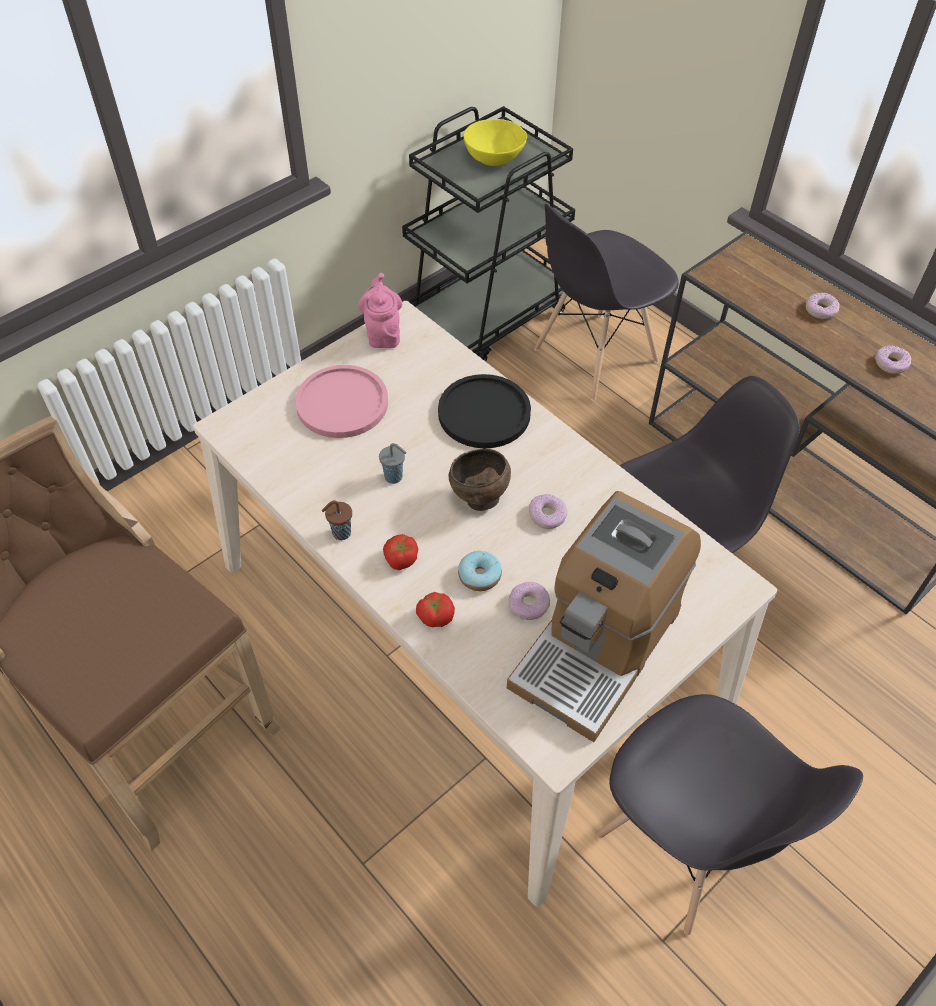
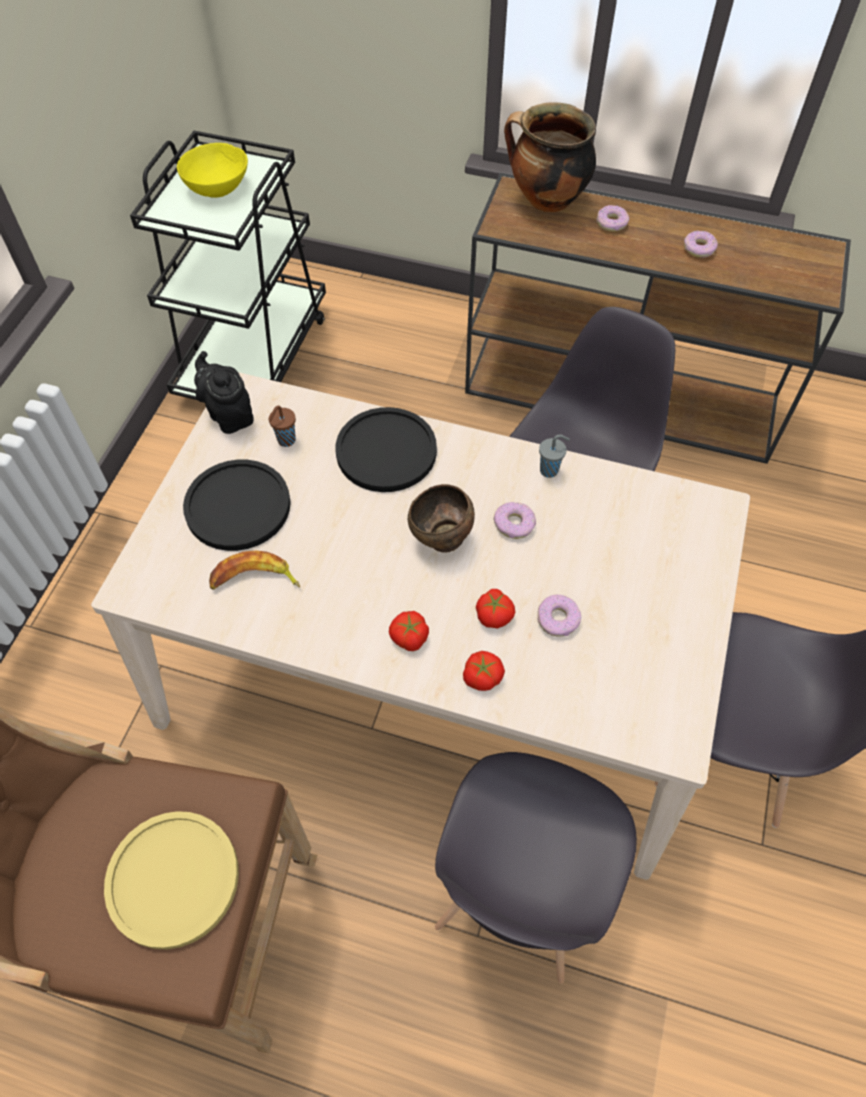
camera: 30 degrees left, 5 degrees up
(121, 639) = (173, 879): none -> yellow plate
(316, 461) = (254, 580): none -> banana
(340, 533) = (332, 642): brown cup -> brown cup (285, 441)
(342, 403) = (238, 506): pink plate -> black plate
(383, 333) = (229, 415): pink teapot -> black teapot
(394, 477) = (345, 557): grey cup -> grey cup (550, 470)
(479, 576) = (494, 615): donut -> tomato
(594, 356) = (378, 351): grey chair -> grey chair (518, 893)
(597, 647) = (643, 627): coffee machine -> none
(771, 269) = (546, 201): none -> cooking pot

